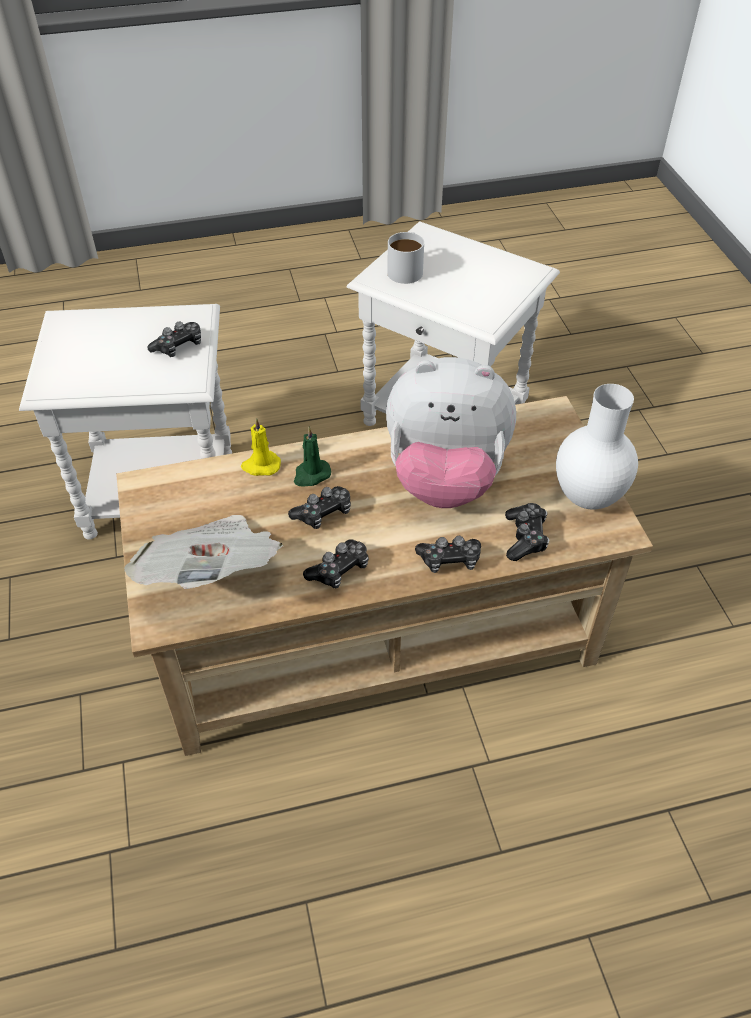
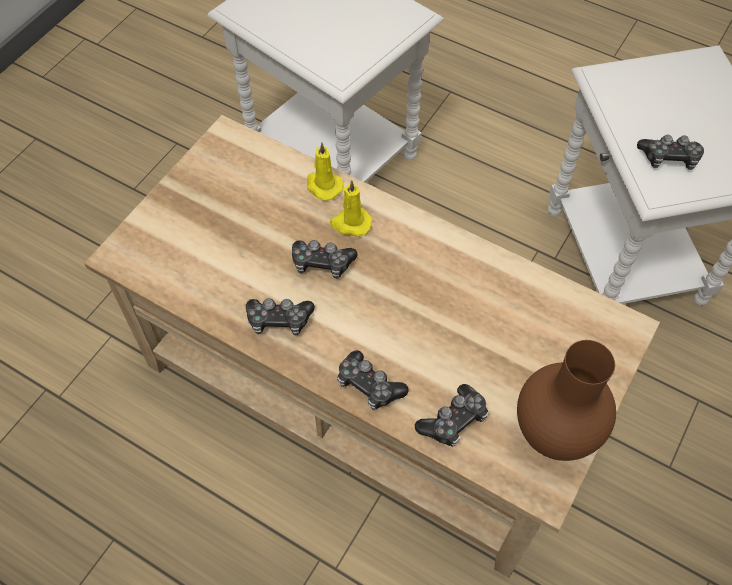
camera: 45 degrees right, 10 degrees up
(178, 346) = (366, 36): game controller -> game controller (669, 158)
(212, 574) = (192, 248): newspaper -> none
(311, 475) = (350, 223): green candle -> yellow candle
(407, 268) = (644, 87): white mug -> none
(445, 479) = (450, 312): plush toy -> none
(589, 497) = (556, 435): white vase -> brown vase

